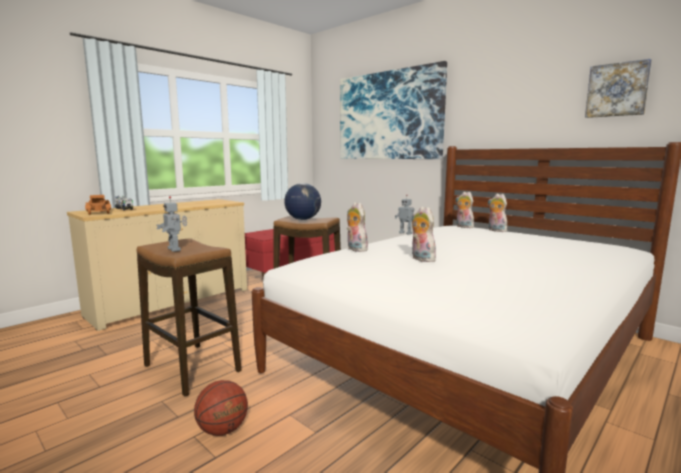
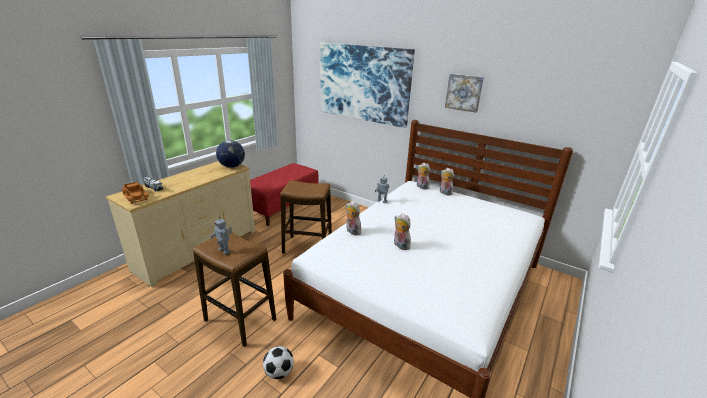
camera: 10 degrees left, 15 degrees up
(222, 430) = (279, 372): basketball -> football
(303, 219) = (303, 188): globe -> globe (232, 166)
(617, 90) = (537, 102): picture -> picture (464, 92)

